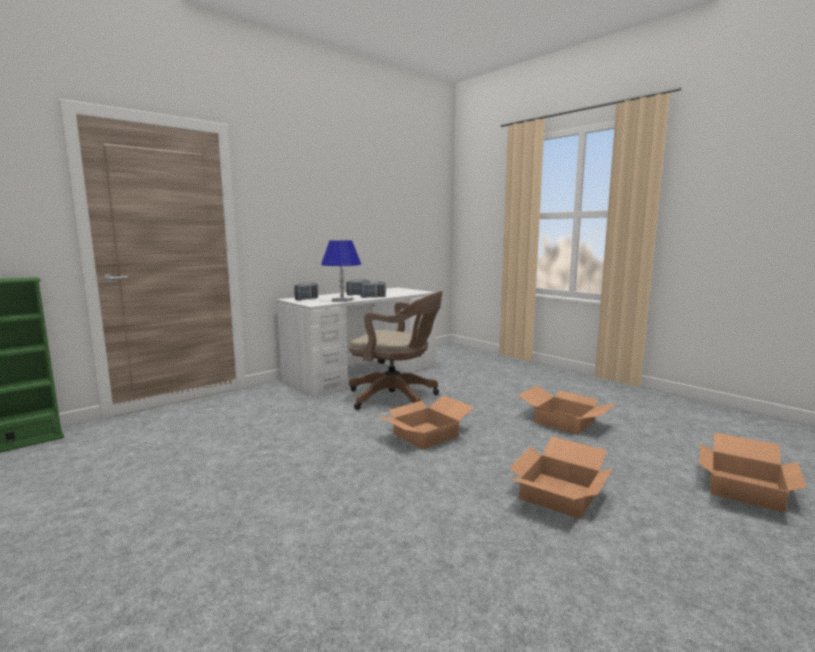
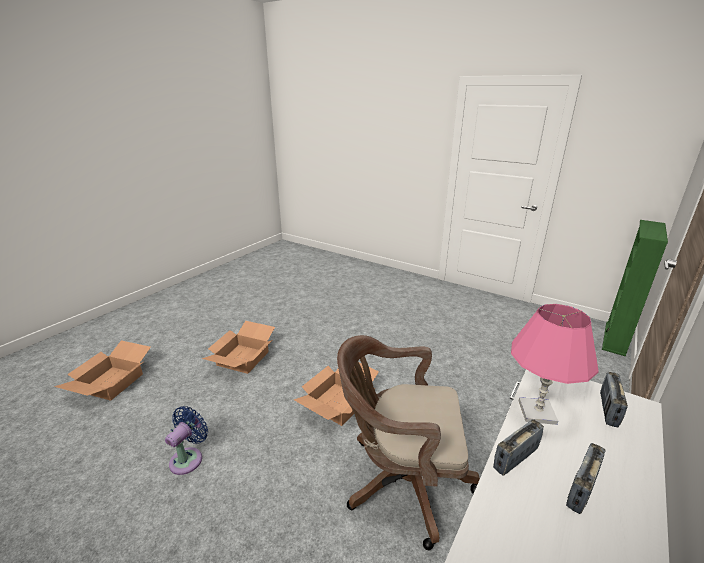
camera: 165 degrees right, 15 degrees up
(342, 300) = (537, 412): blue table lamp -> pink table lamp
(565, 422) = (189, 458): cardboard box -> blue fan

